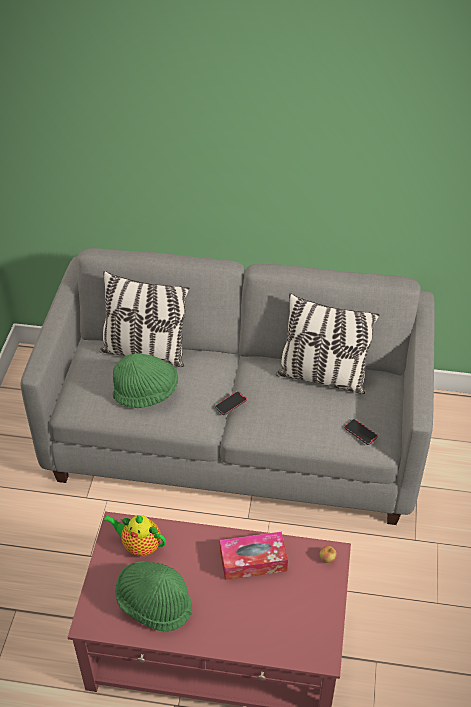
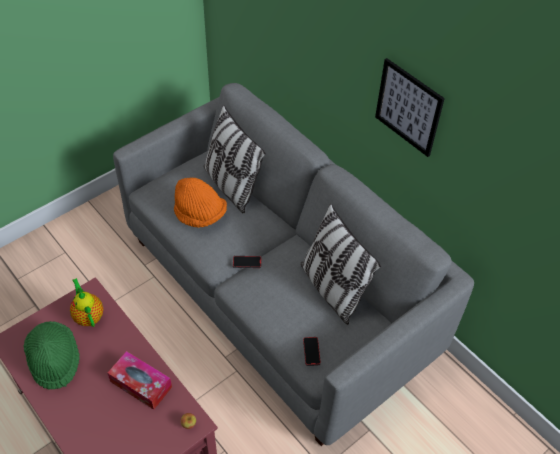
camera: 40 degrees right, 5 degrees up
(146, 393) = (200, 215): green hat -> orange hat
(314, 167) = (408, 107): none -> picture

